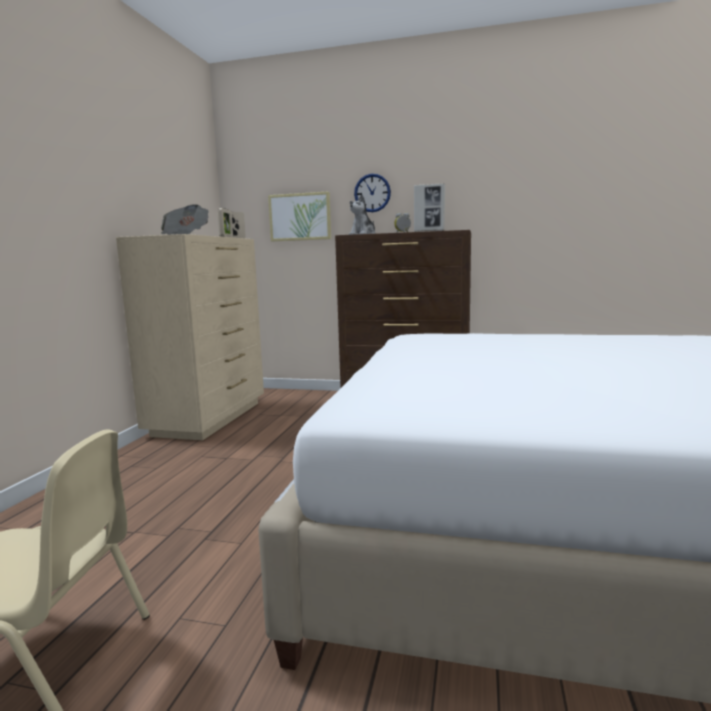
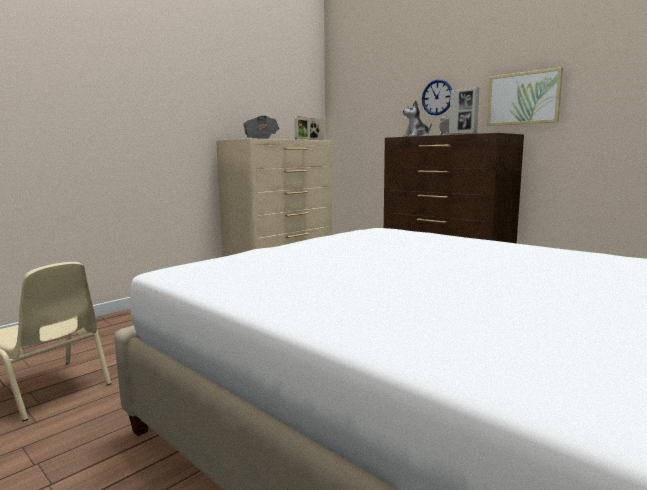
camera: 30 degrees right, 0 degrees up
(300, 217) = (379, 120): picture -> picture (523, 98)

